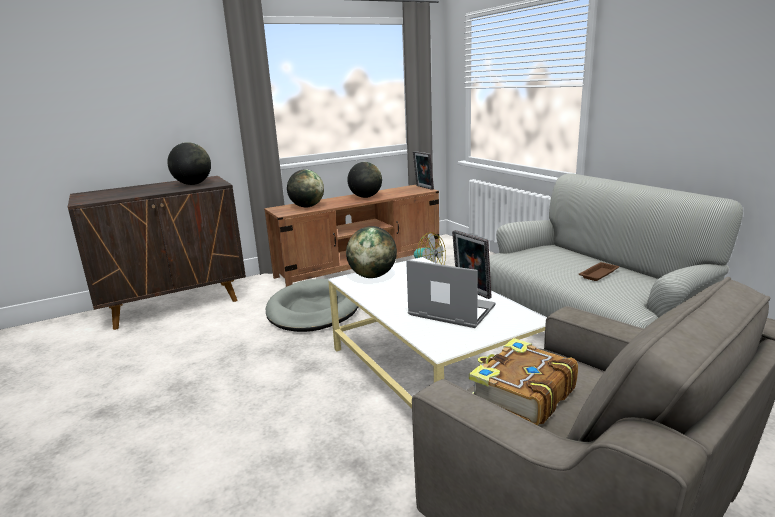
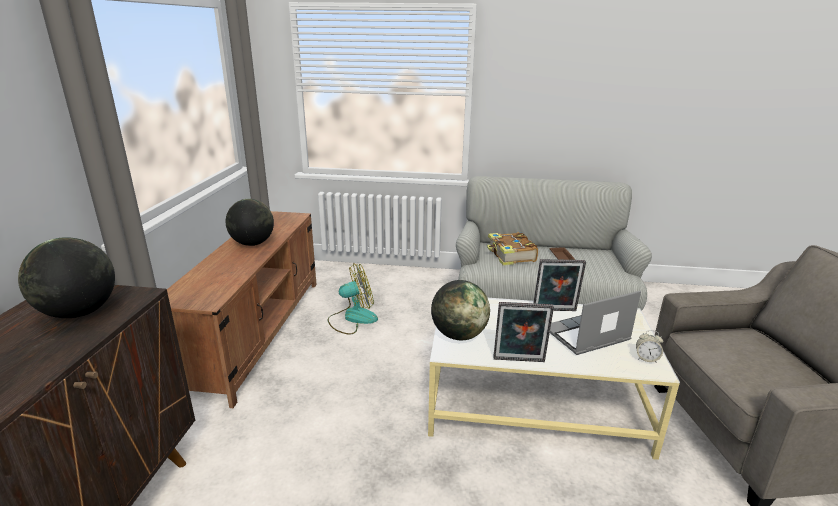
camera: 55 degrees left, 5 degrees up
(307, 206) = (212, 281): globe -> none
(313, 310) = (316, 410): grey dog bed -> none
(423, 187) = (285, 213): picture frame -> picture frame (519, 361)
(453, 341) = (646, 358): none -> alarm clock
(521, 394) = (759, 371): book -> book (510, 255)

